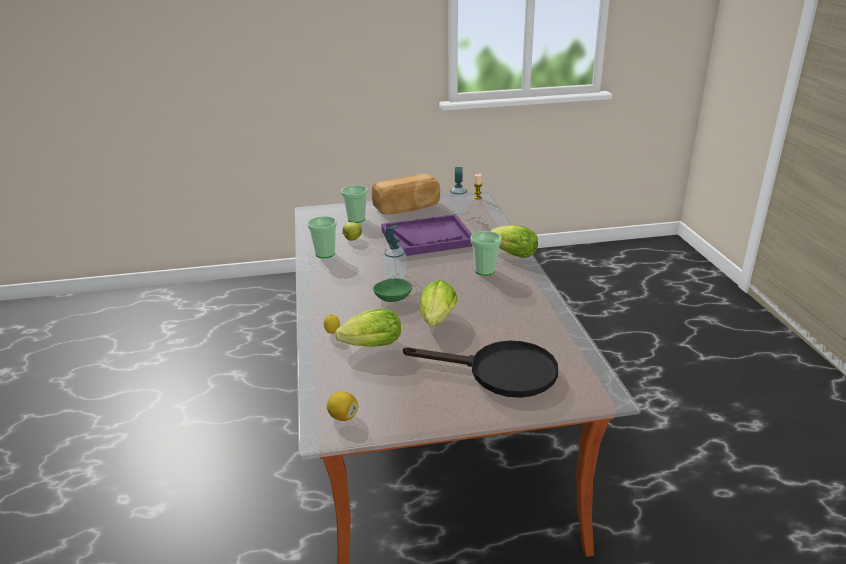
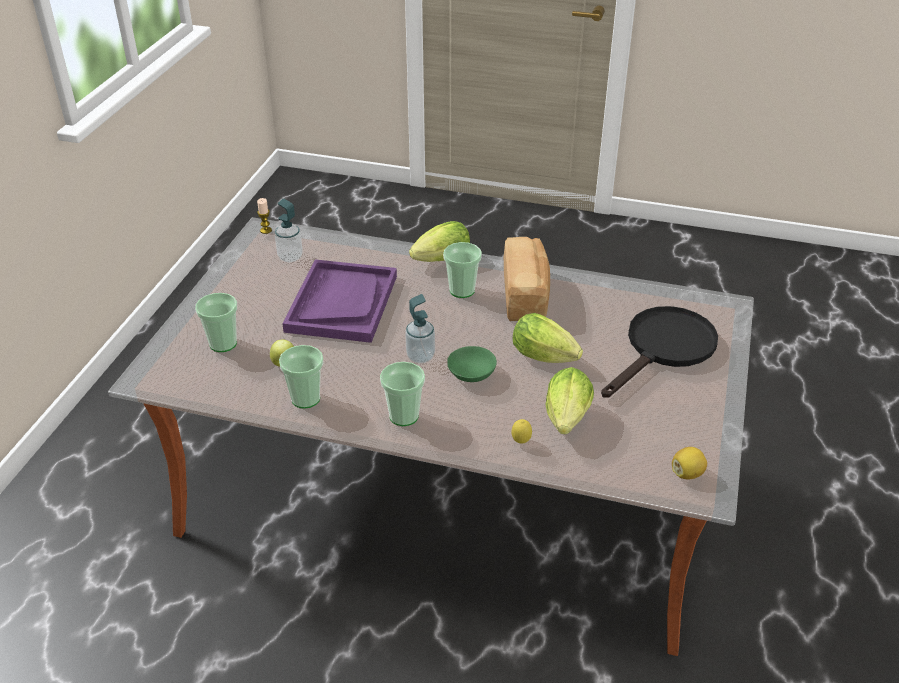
camera: 65 degrees left, 10 degrees up
(330, 286) = (404, 416): none -> cup
(407, 208) = (234, 291): bread -> bread (526, 295)

